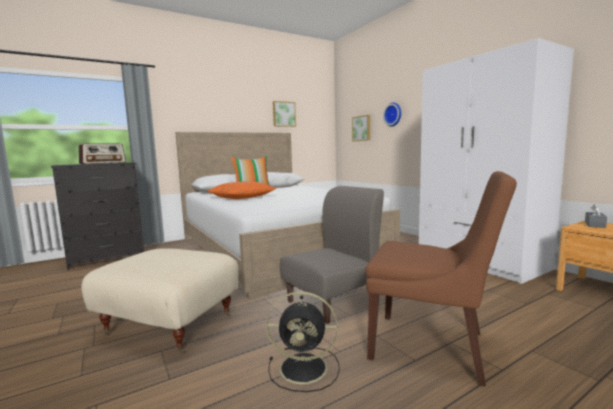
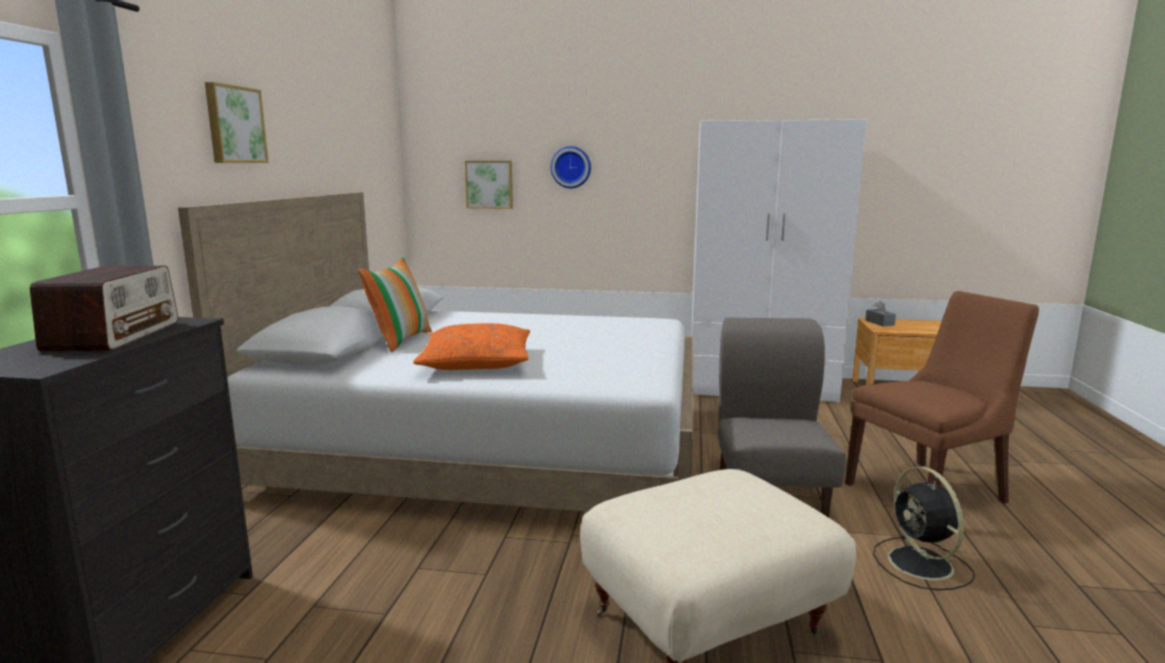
camera: 50 degrees left, 5 degrees up
(284, 114) = (345, 148): picture -> picture (234, 125)
(305, 368) = (922, 565): black fan -> black fan turned 120 degrees clockwise

